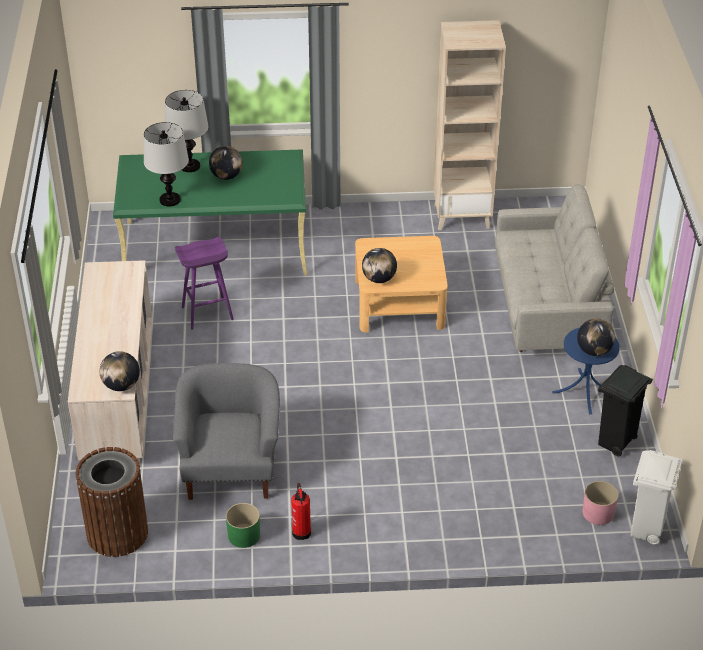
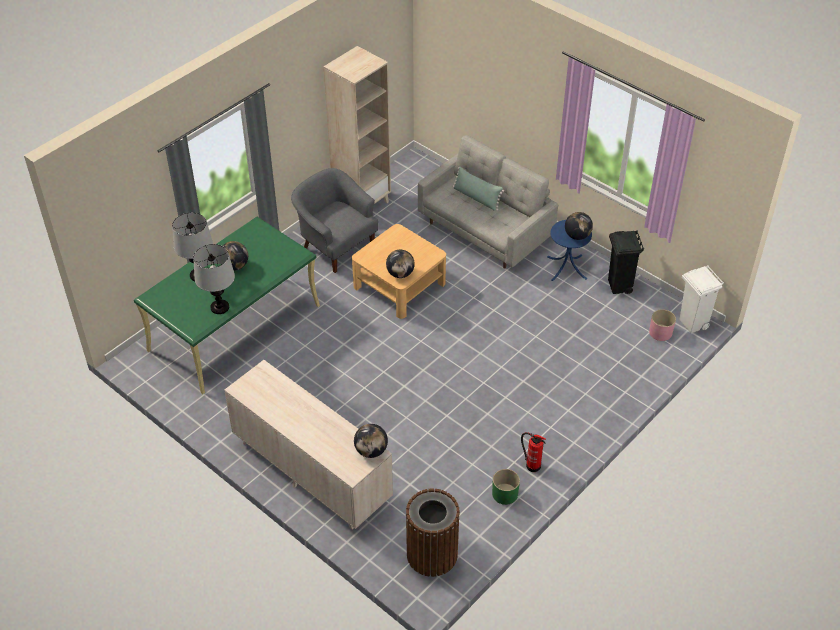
camera: 45 degrees left, 5 degrees up
(207, 314) = (291, 375): purple stool -> none
(231, 469) = (443, 461): grey armchair -> grey armchair (336, 246)
(546, 259) = (476, 198): none -> green pillow

